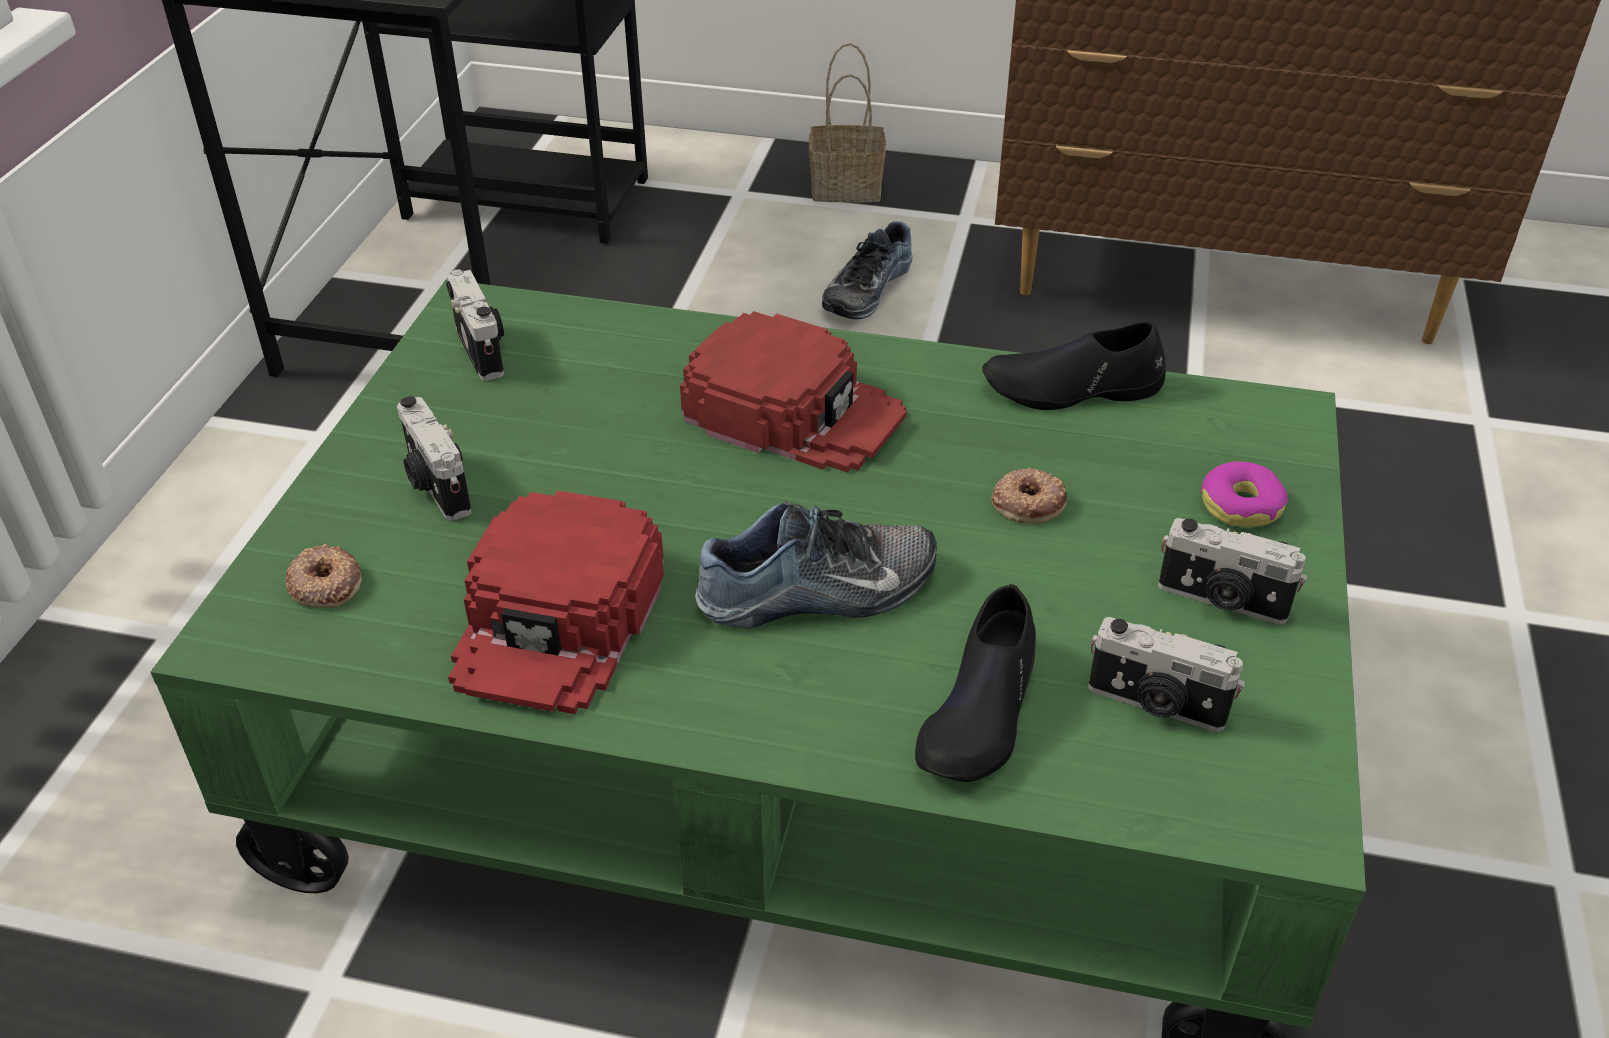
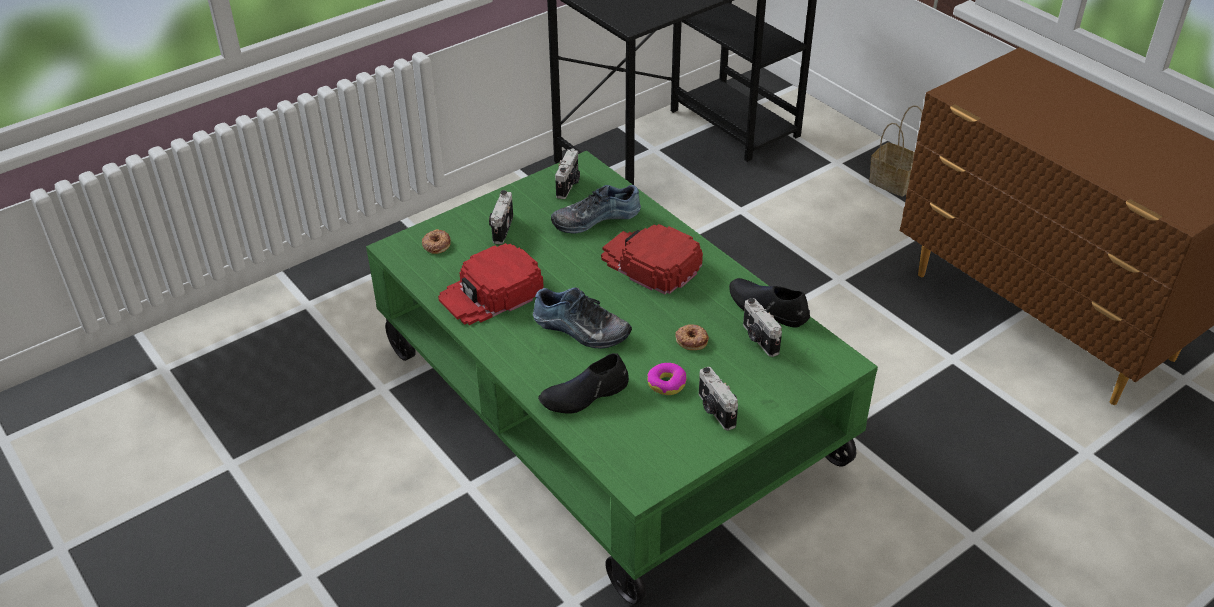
camera: 40 degrees right, 0 degrees up
(794, 410) = (650, 263): red cap -> red cap turned 150 degrees clockwise
(865, 288) = (843, 237): shoe -> shoe (595, 217)
(1156, 705) = (644, 427): camera -> camera (759, 339)
(1241, 505) = (771, 384): donut -> donut (667, 383)

